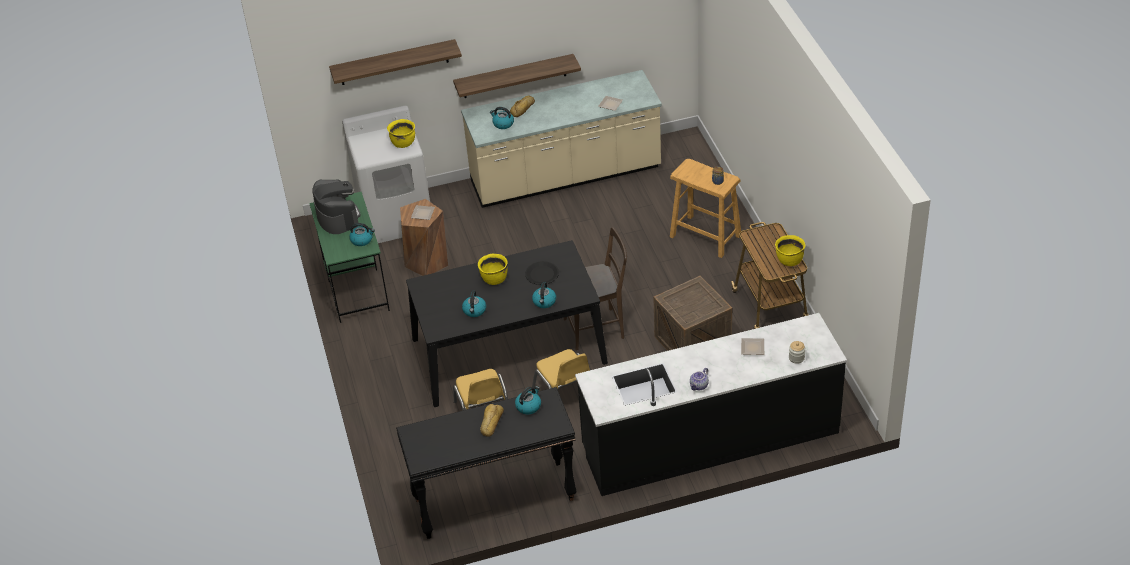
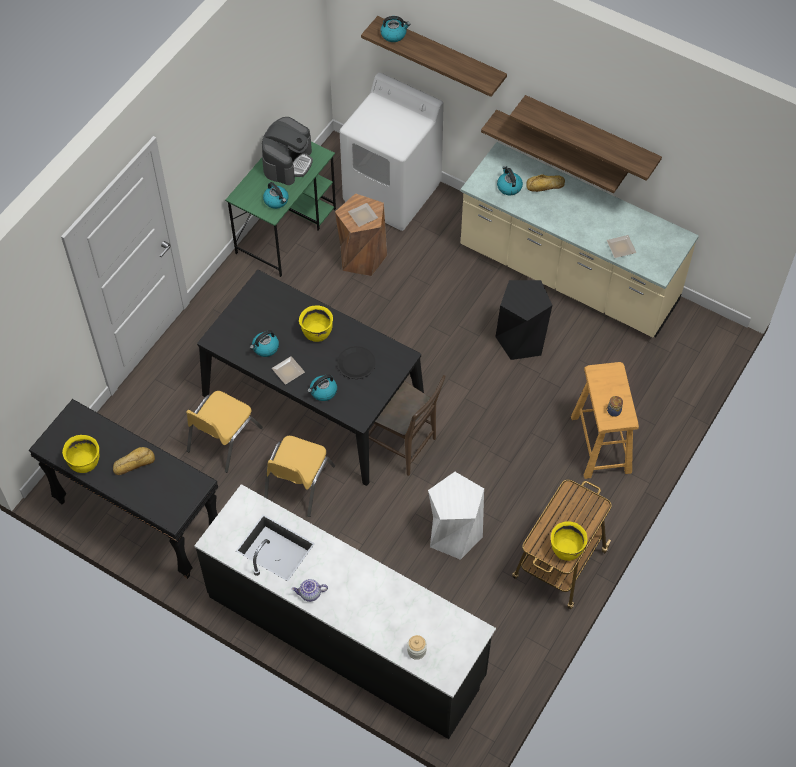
camera: 45 degrees right, 15 degrees up
(403, 143) = (402, 136): yellow cooking pot -> yellow cooking pot (85, 462)
(528, 406) = (175, 477): kettle -> kettle (394, 34)
(536, 44) = (591, 135): none -> shelf
(586, 225) = (521, 340): none -> black stool
(692, 342) = (454, 534): crate -> white stool
(753, 348) = (397, 605): plate -> plate (288, 372)

